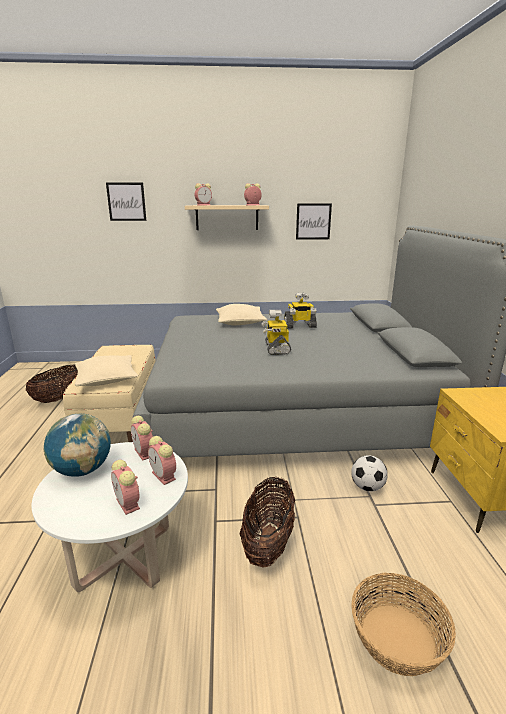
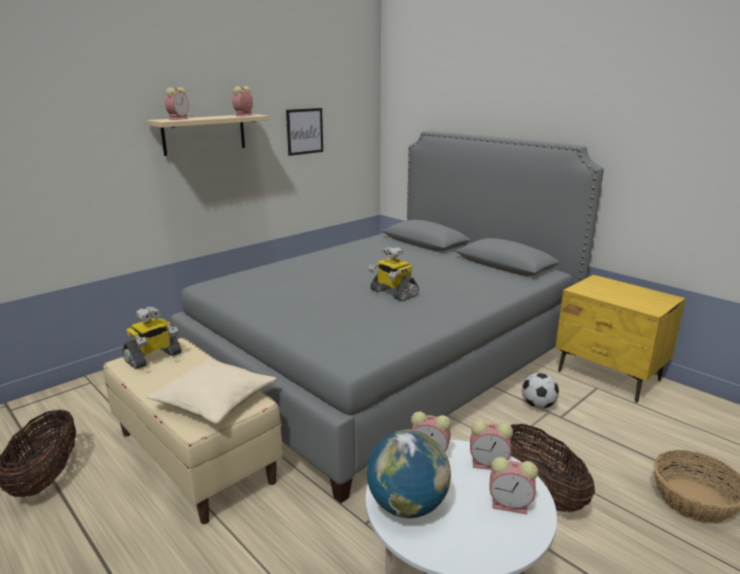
camera: 40 degrees left, 0 degrees up
(126, 201) = (46, 119): picture -> none
(240, 322) = (294, 274): beige pillow -> none
(299, 326) = (365, 262): toy robot -> toy robot (153, 357)

